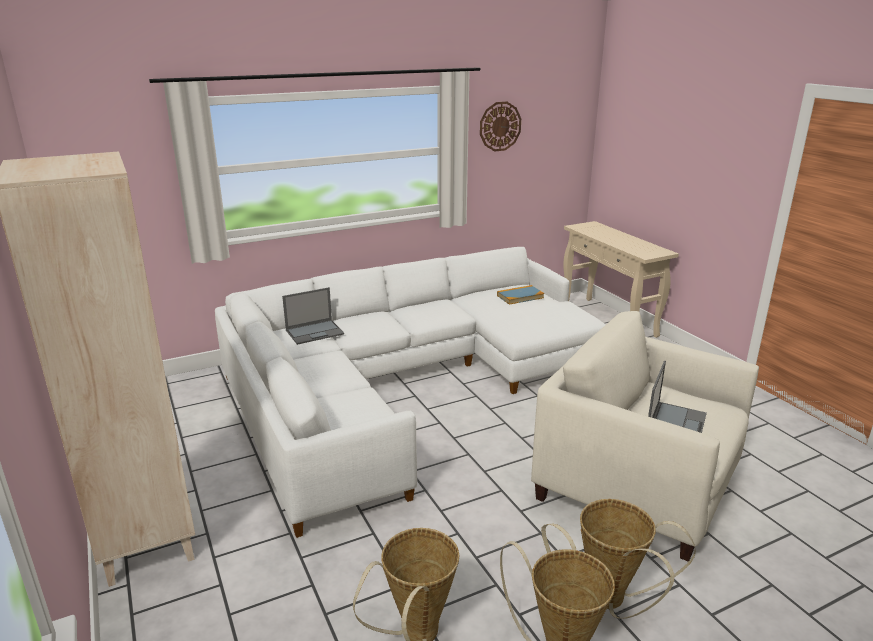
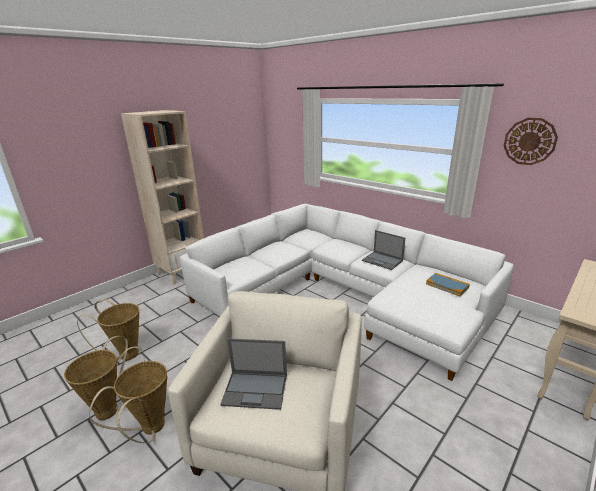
camera: 70 degrees right, 0 degrees up
(315, 332) = (316, 238): laptop -> laptop (382, 261)

